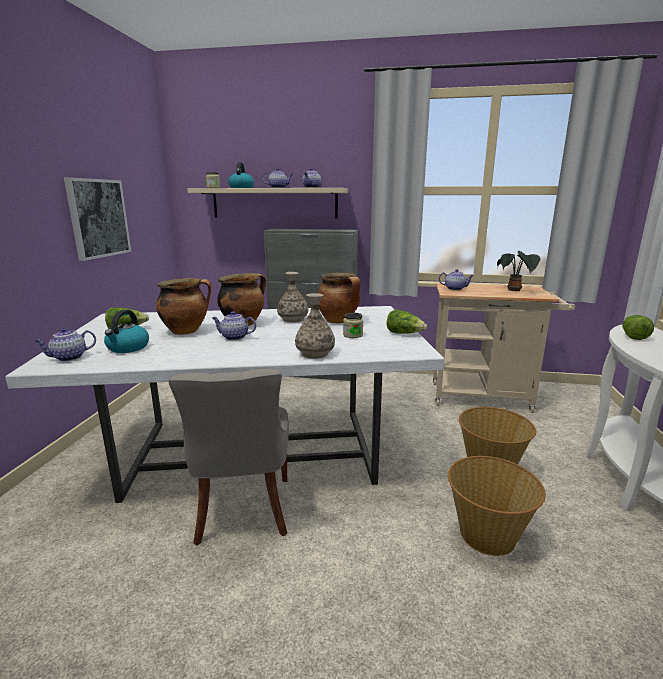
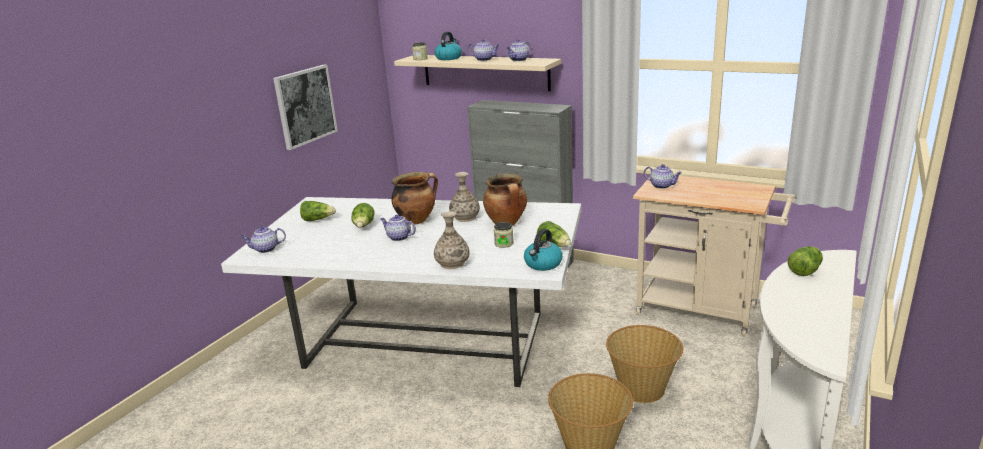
camera: 20 degrees right, 5 degrees up
(128, 348) = (310, 242): kettle -> kettle (543, 264)
(186, 331) = (364, 226): cooking pot -> lettuce
(242, 511) = (394, 391): grey chair -> none
(515, 291) = (730, 194): potted plant -> none

